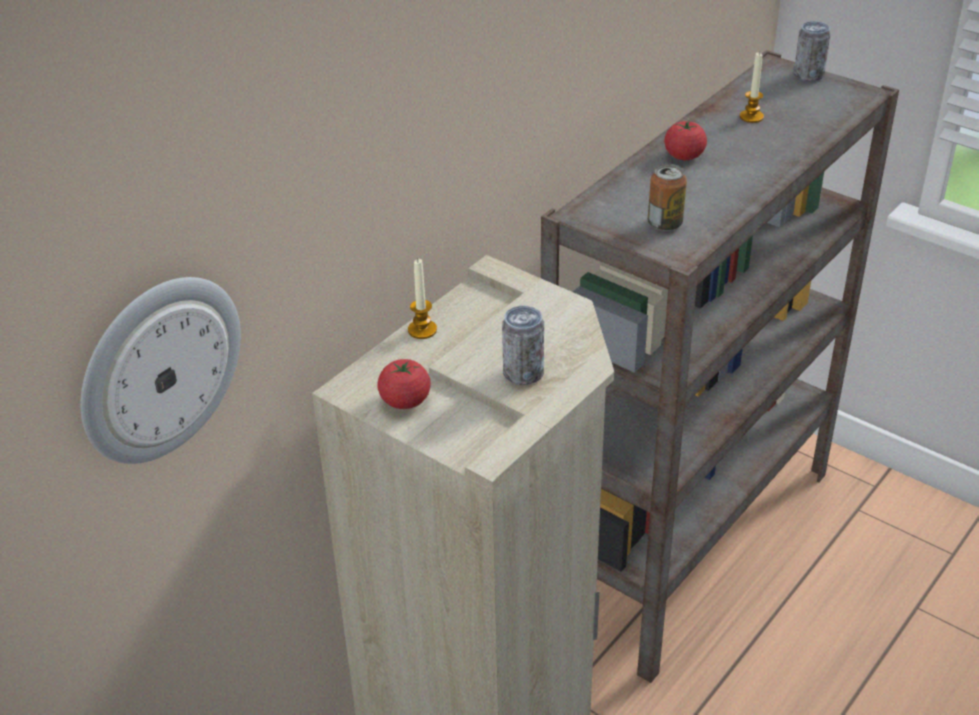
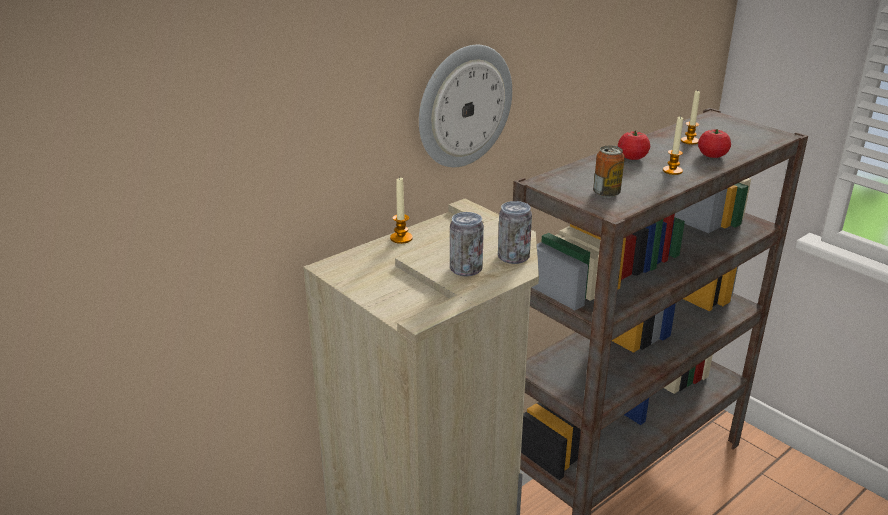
camera: 10 degrees right, 10 degrees down
(159, 368) = (168, 209): wall clock -> wall clock (464, 106)
(405, 401) = (370, 278): tomato -> tomato (712, 155)
(739, 174) = (672, 171): none -> candle
(808, 76) = (738, 123): can -> can (513, 257)

